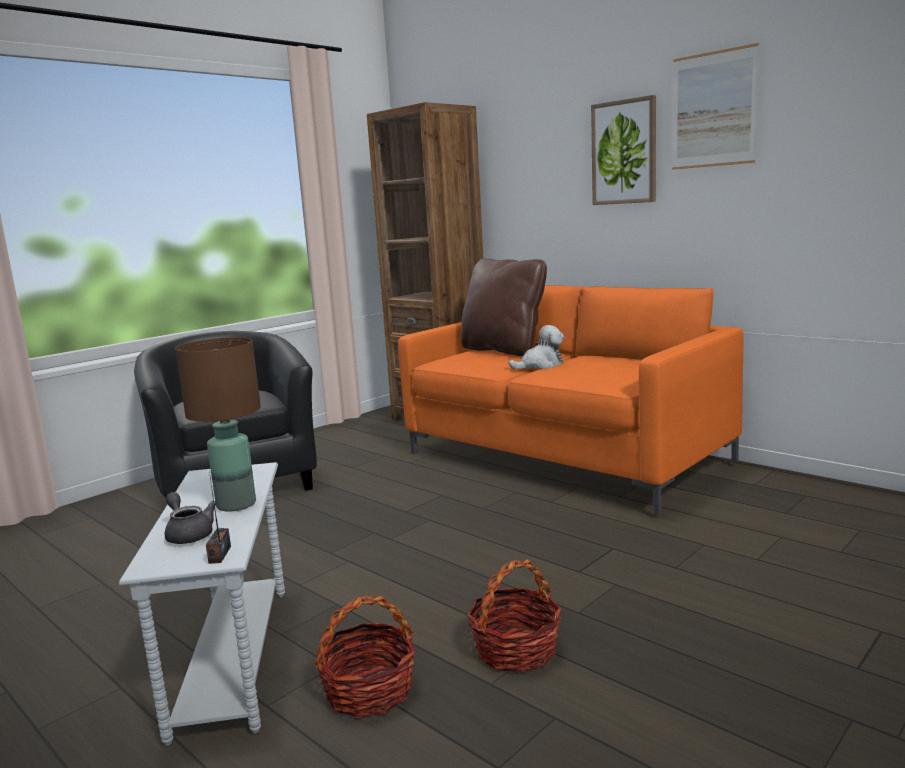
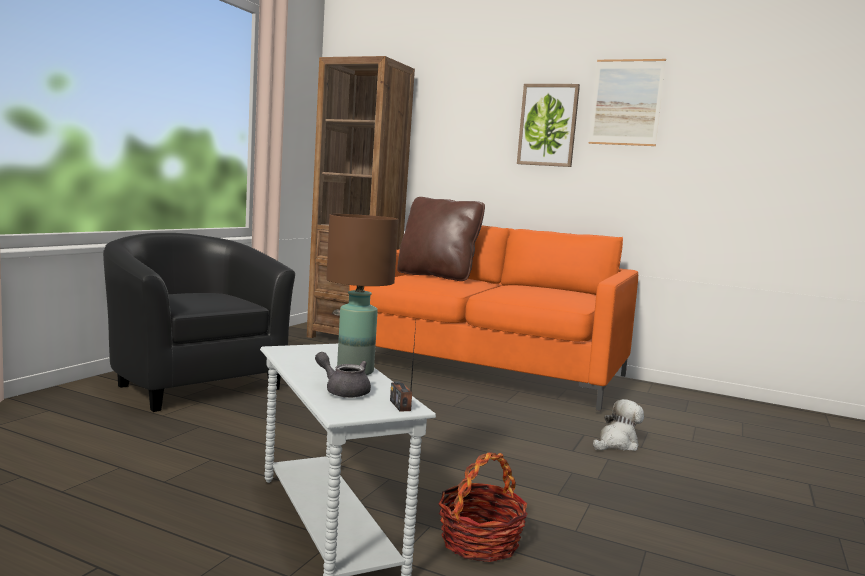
camera: 20 degrees left, 5 degrees down
(515, 650) = (573, 506): basket -> none
(540, 365) = (484, 289): plush toy -> plush toy (616, 444)

